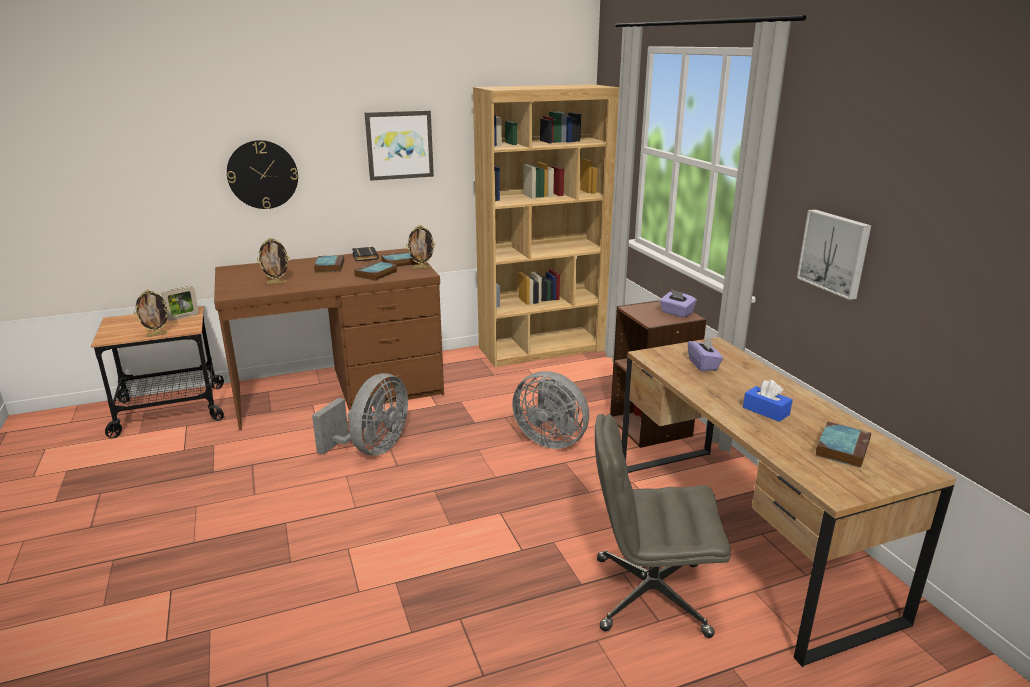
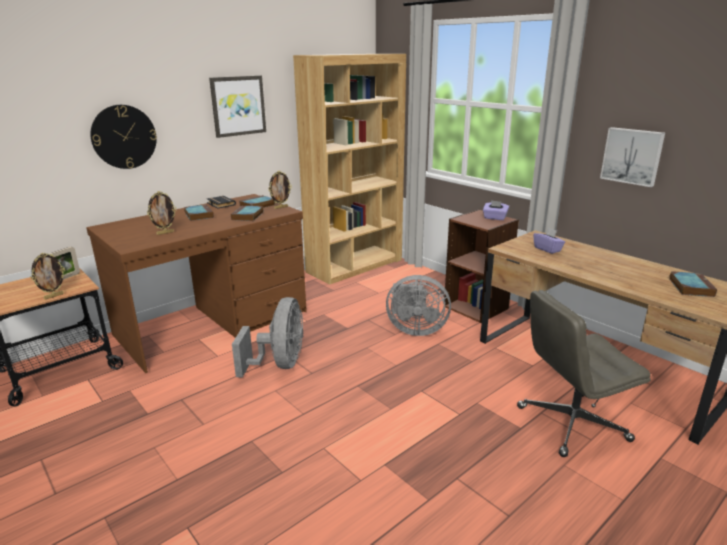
camera: 20 degrees left, 0 degrees up
(766, 411) = (620, 272): blue tissue box -> none

